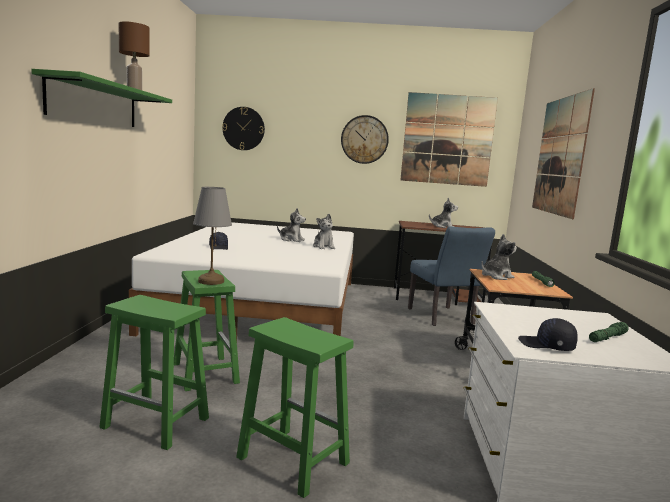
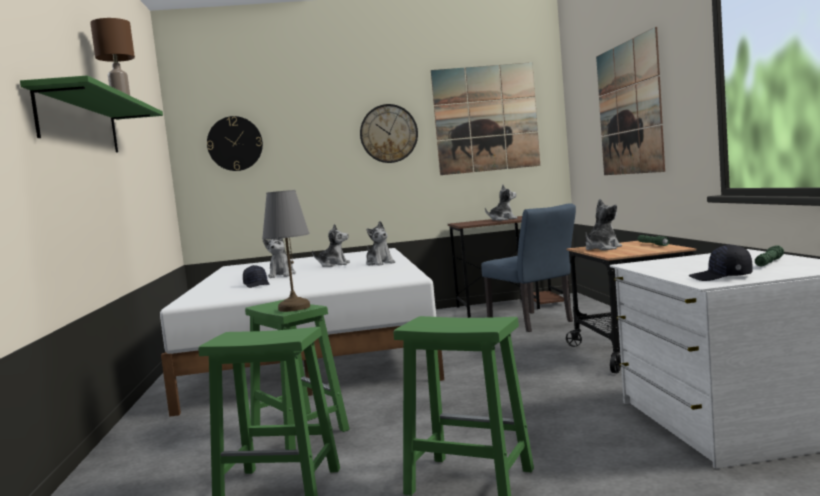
camera: 10 degrees left, 5 degrees down
(246, 241) = (282, 275): none -> plush toy

